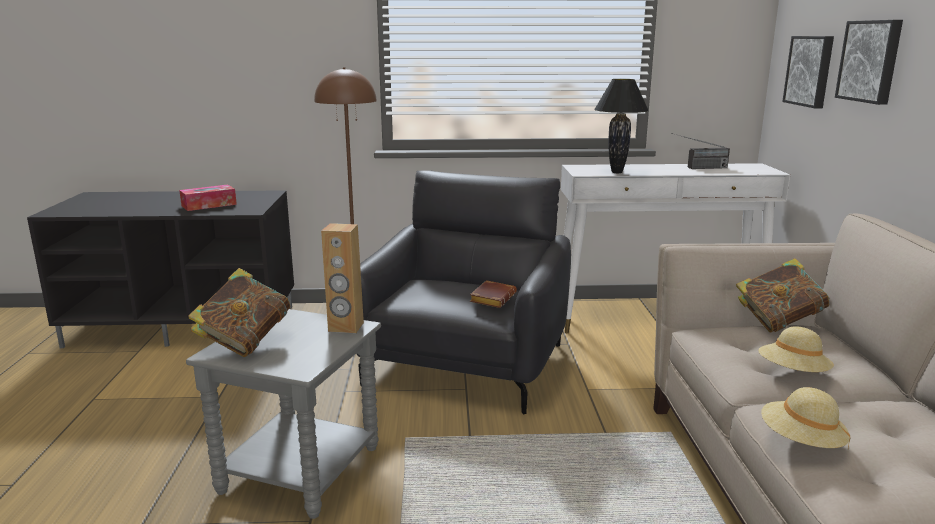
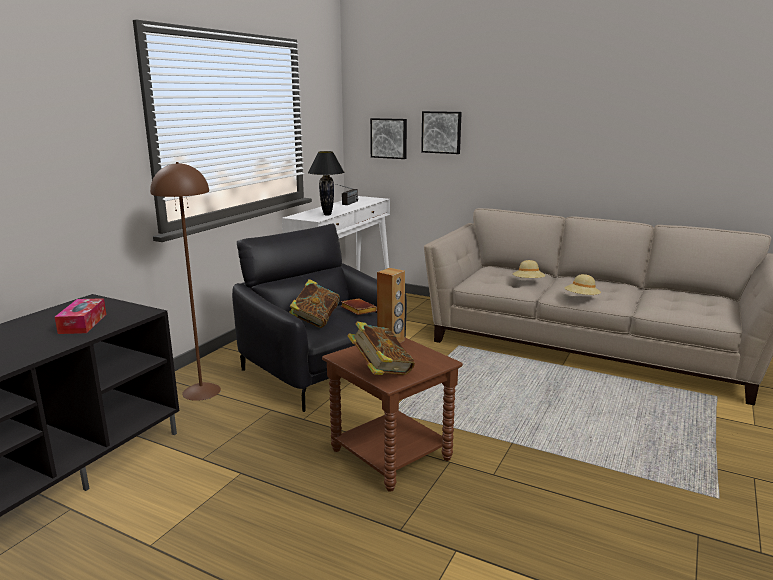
camera: 60 degrees left, 0 degrees up
(301, 471) = (392, 455): grey side table -> brown side table
(778, 322) = (479, 269): book -> book (315, 321)

